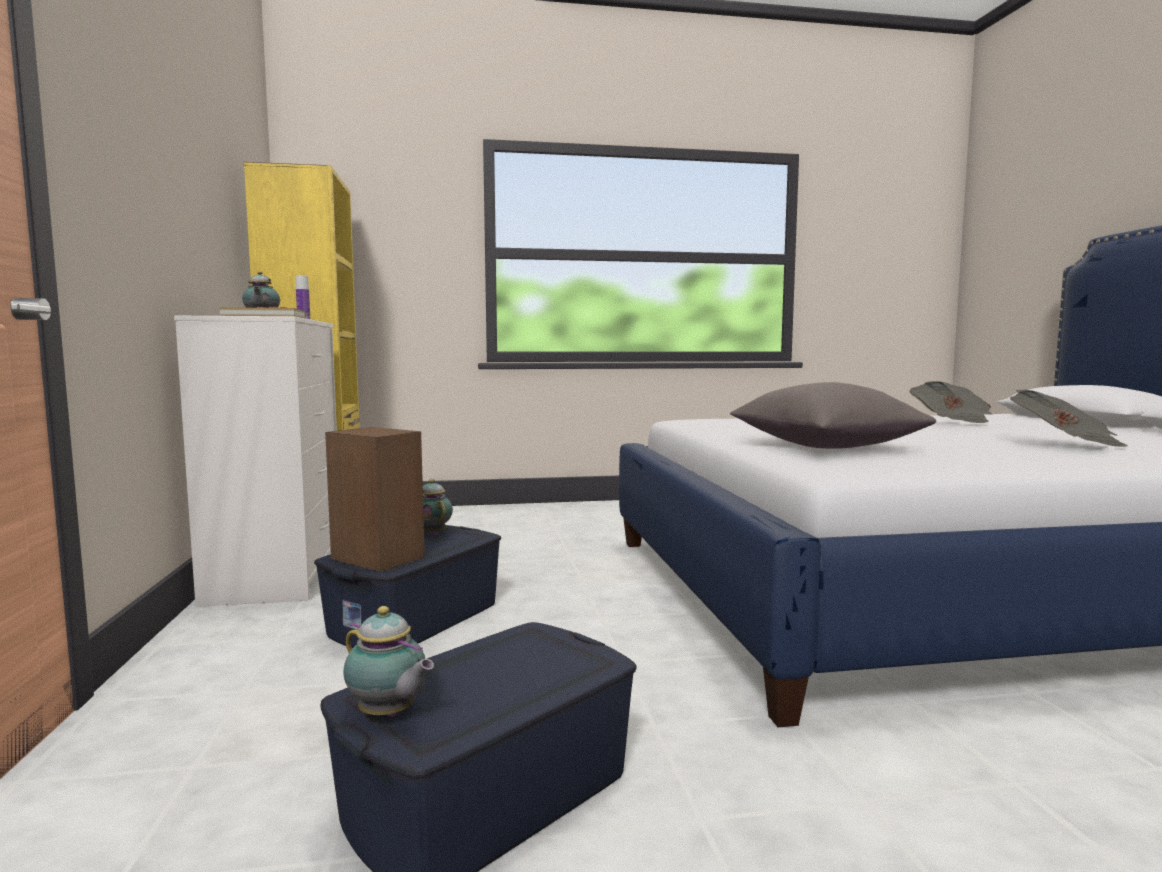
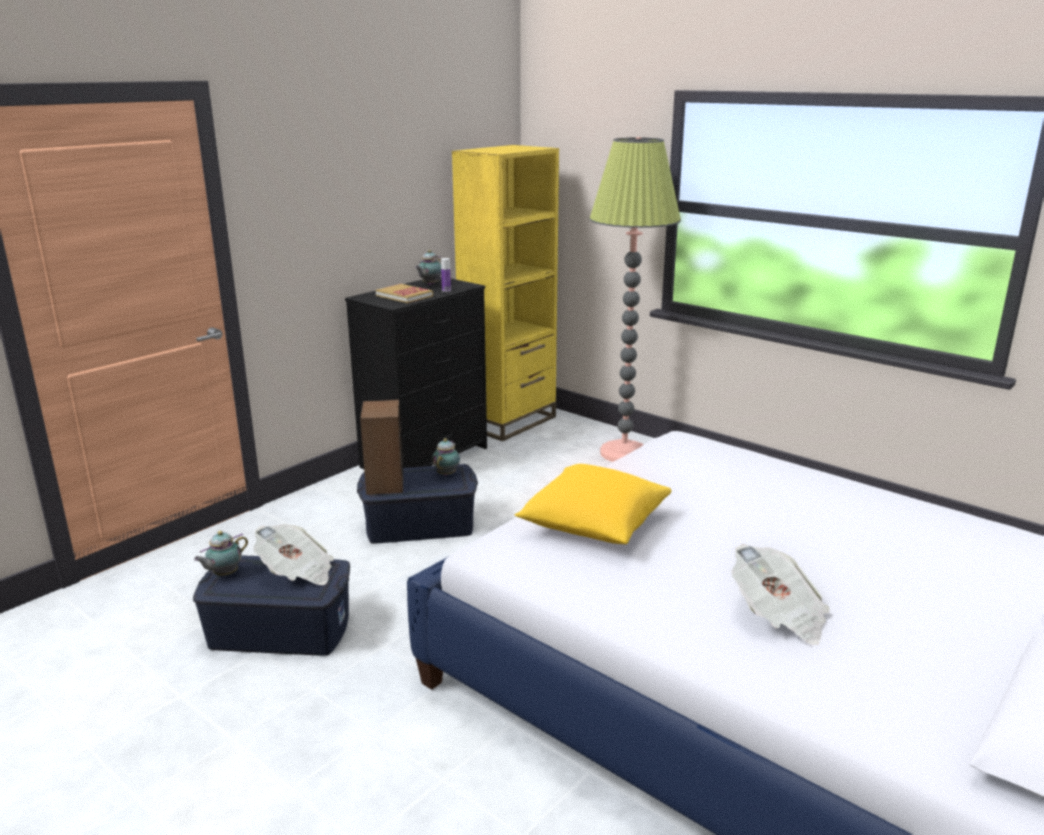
camera: 50 degrees right, 15 degrees up
(278, 572) = (425, 457): white dresser -> black dresser
(388, 715) = (224, 574): teapot -> teapot turned 45 degrees clockwise
(488, 517) = (624, 453): none -> floor lamp
(825, 447) = (593, 525): grey pillow -> yellow pillow
(952, 424) = (875, 544): newspaper -> newspaper (297, 572)

